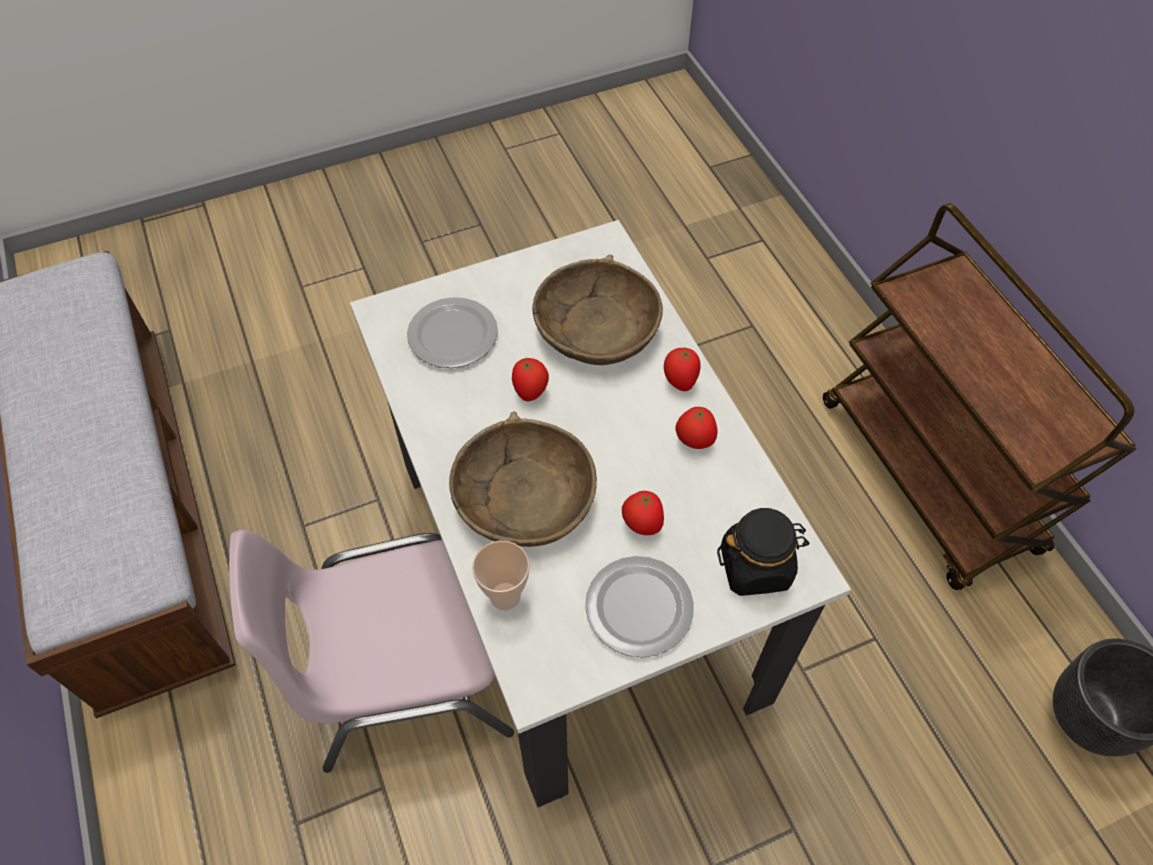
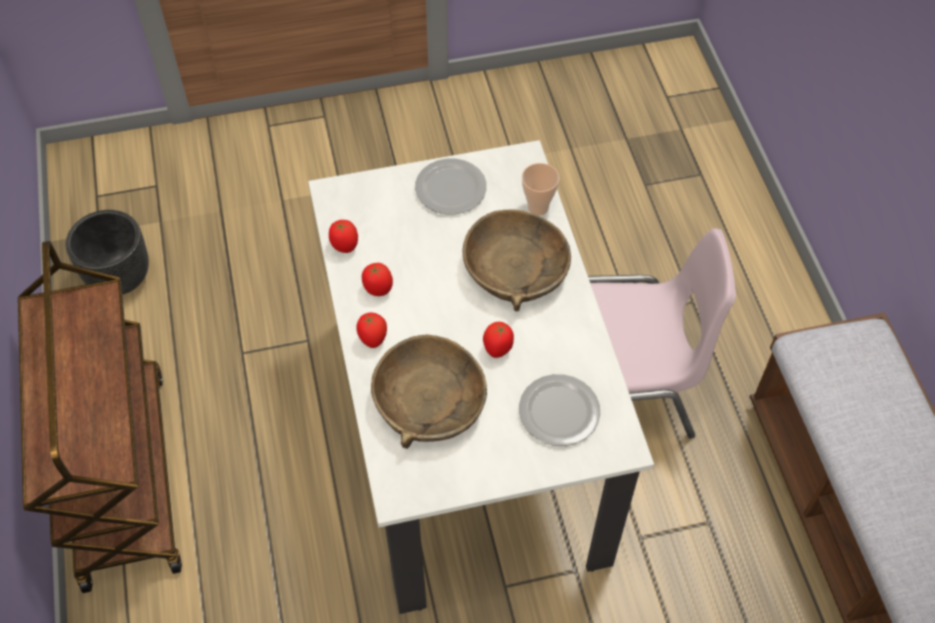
camera: 170 degrees left, 0 degrees up
(641, 525) = (435, 237): tomato -> tomato (344, 246)
(756, 566) = (365, 201): black jar -> none

